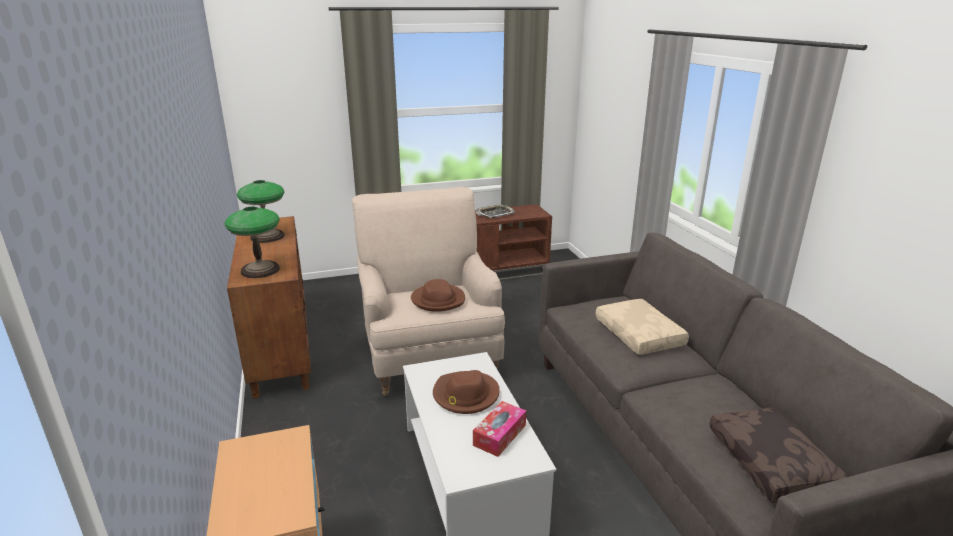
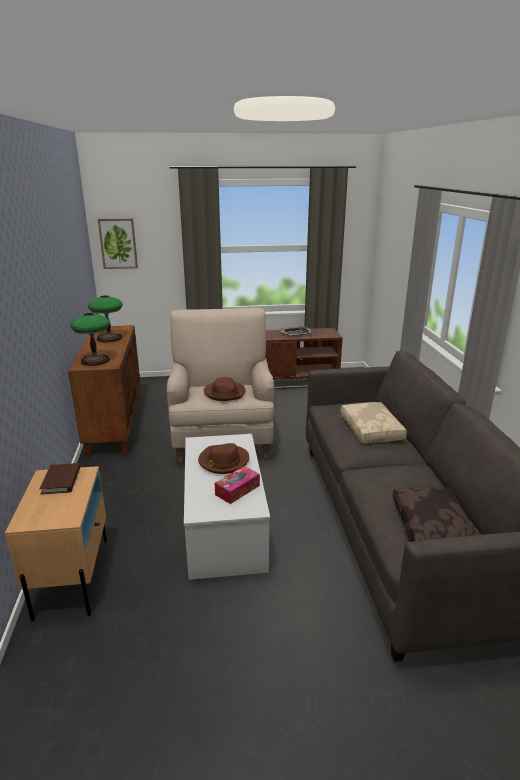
camera: 10 degrees right, 0 degrees up
(261, 110) = (118, 243): none -> picture
(263, 454) = (61, 481): none -> brown book

